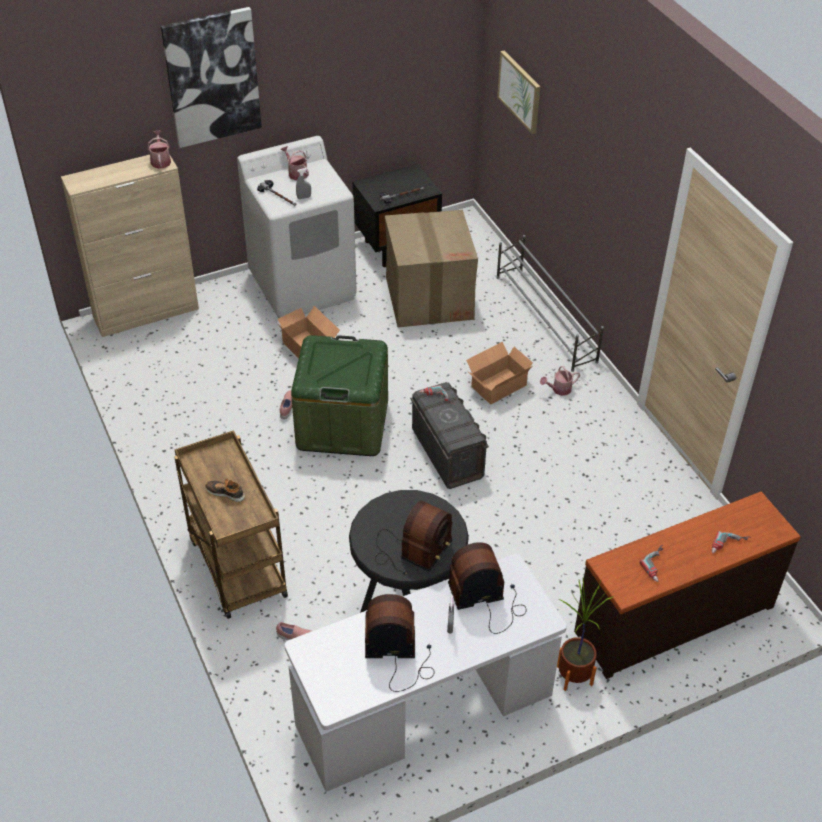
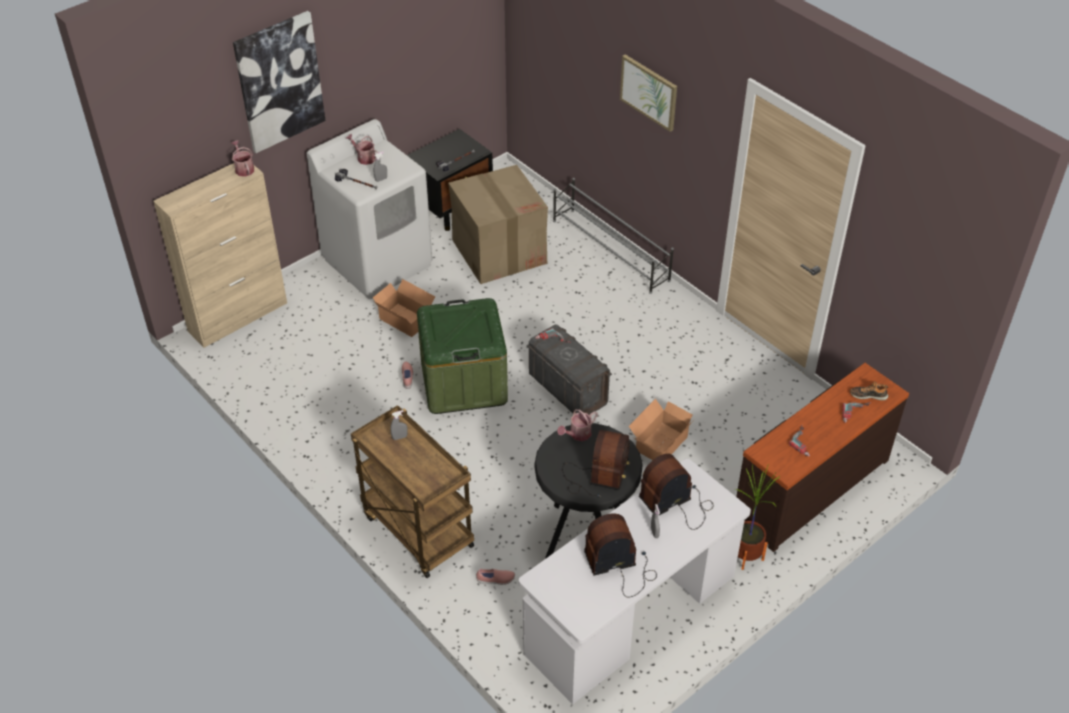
camera: 15 degrees left, 0 degrees up
(224, 464) = (399, 437): none -> grey spray bottle
(226, 493) = (411, 462): shoe -> shoe (868, 395)
(496, 385) = (589, 319): cardboard box -> cardboard box (659, 443)
(520, 91) = (554, 48): picture -> picture (649, 92)
(559, 389) = (645, 312): watering can -> watering can (578, 434)

